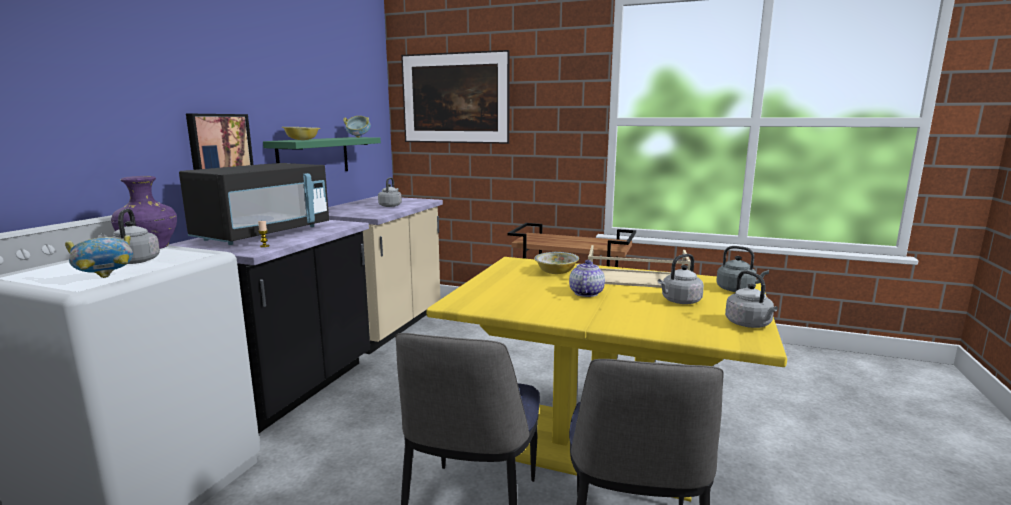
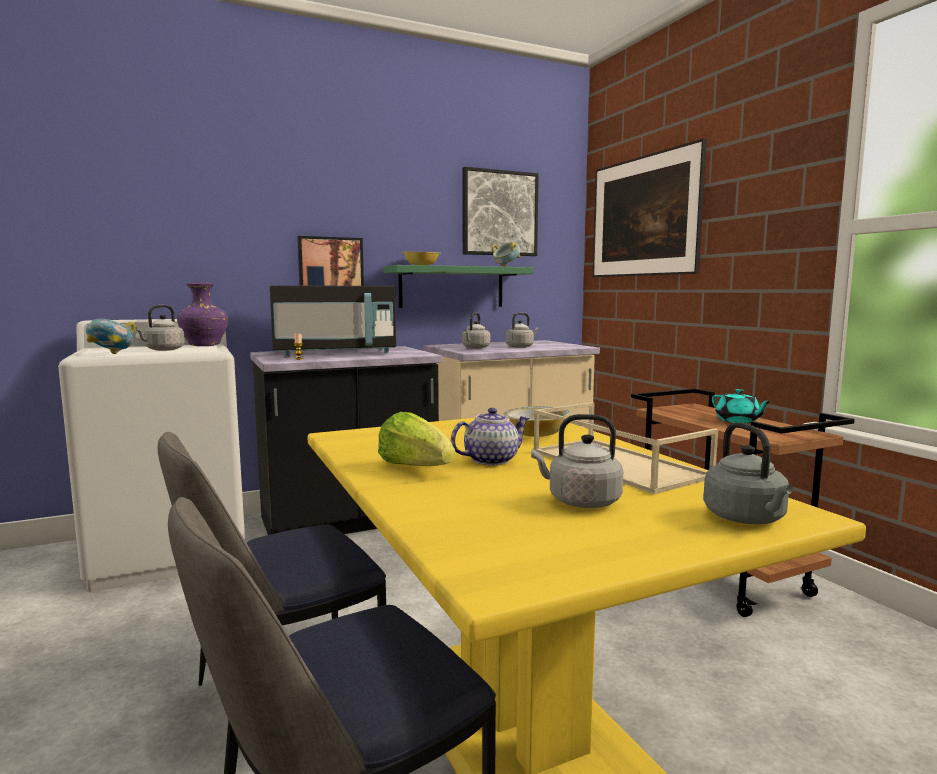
camera: 45 degrees right, 5 degrees down
(339, 88) = (499, 213): none -> picture
(569, 308) = (415, 467): none -> lettuce
(576, 240) = (738, 421): none -> turquoise teapot
(749, 324) = (579, 561): grey kettle -> grey kettle (475, 348)

